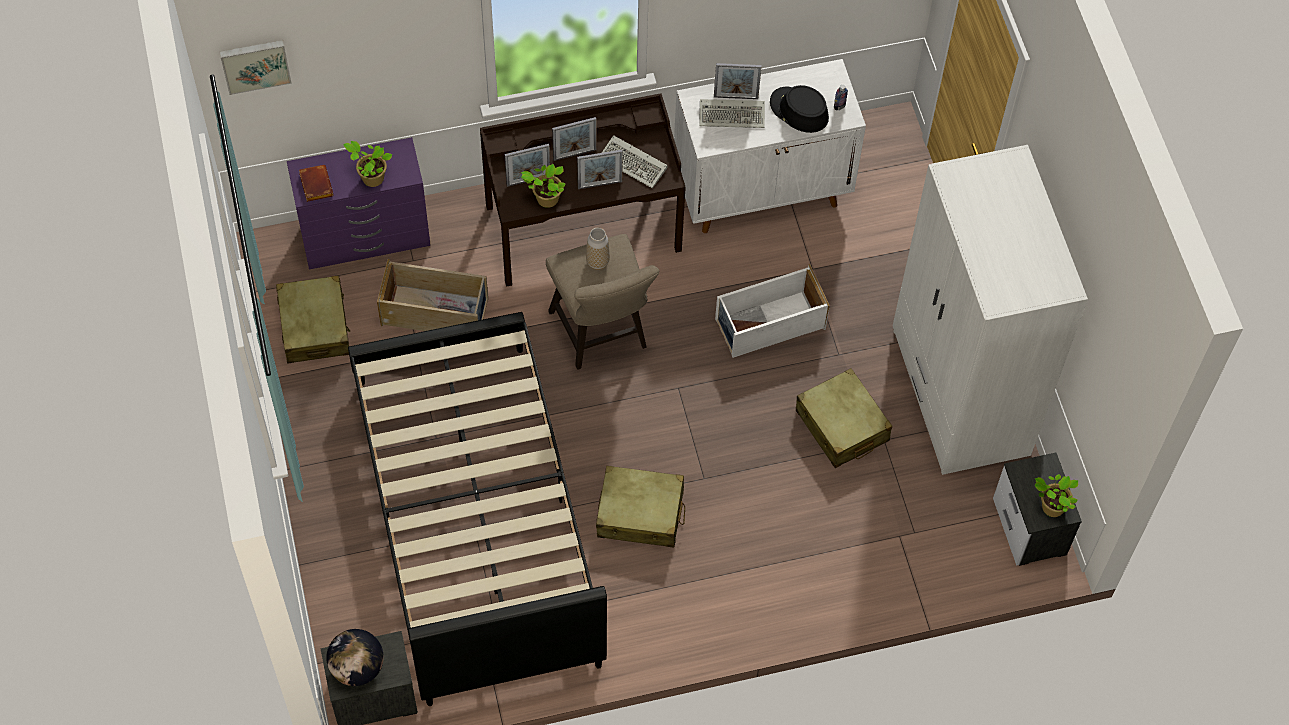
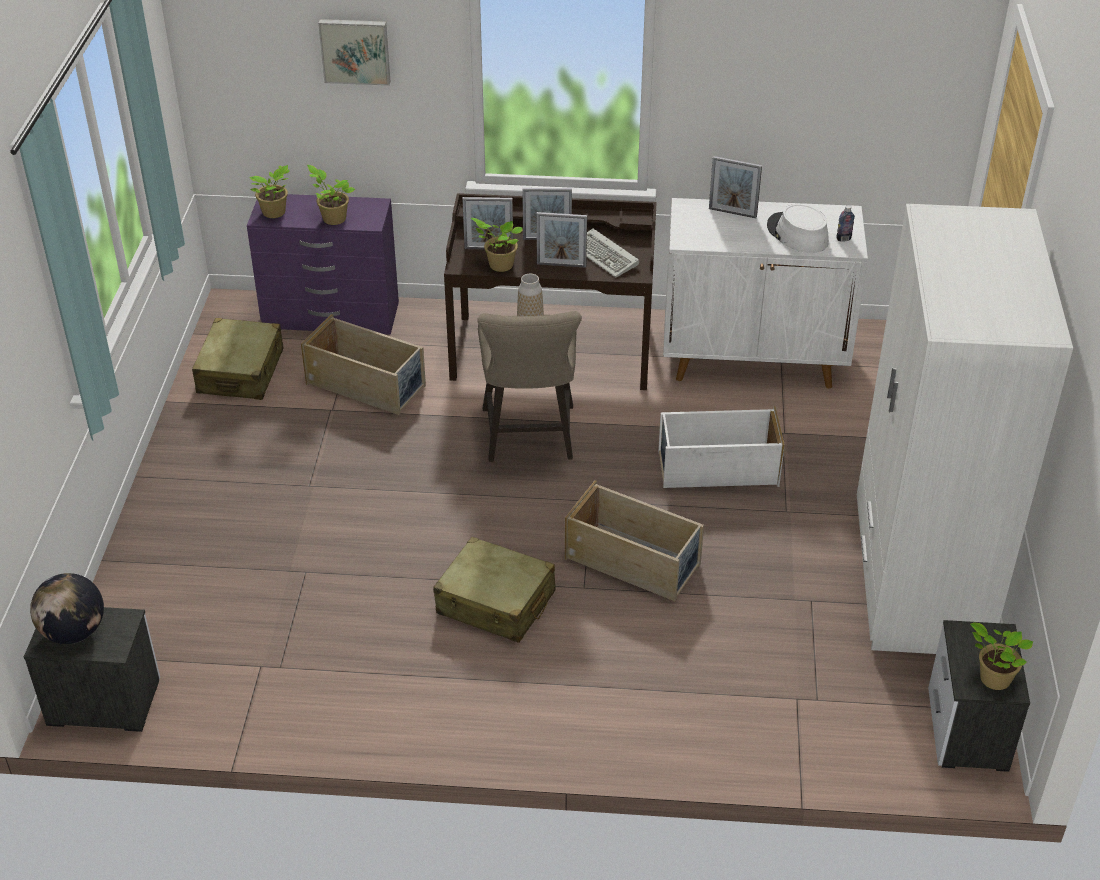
camera: 20 degrees right, 20 degrees down
(255, 64) = (230, 41): picture -> picture (355, 50)
(314, 184) = (275, 213): brown book -> potted plant
(476, 520) = (311, 565): black bed -> none
(733, 115) = (724, 225): keyboard -> none
(734, 441) = (634, 562): none -> beige storage box
(799, 110) = (797, 234): black hat -> white hat
(842, 426) = (765, 576): beige suitcase -> none

